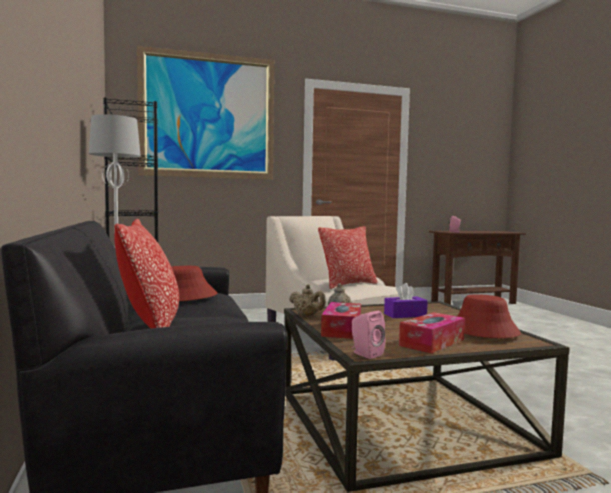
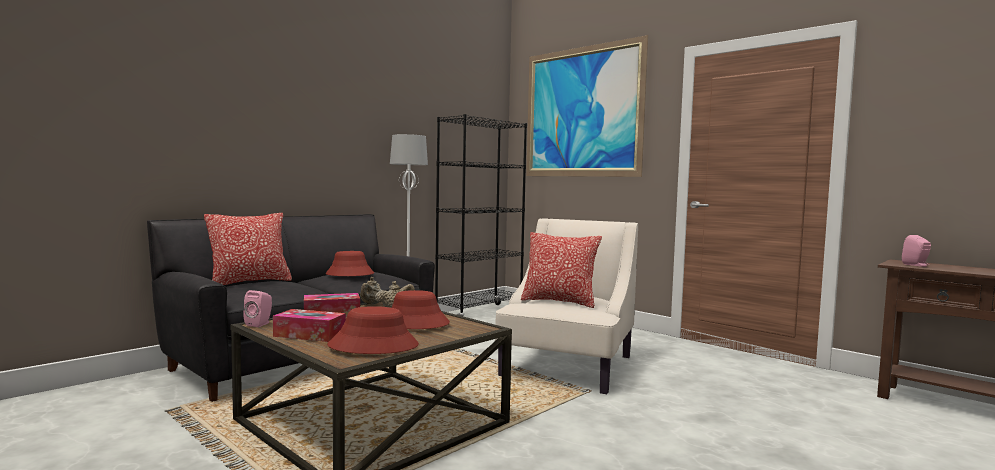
camera: 60 degrees right, 0 degrees up
(405, 315) = (415, 323): purple tissue box -> red hat

